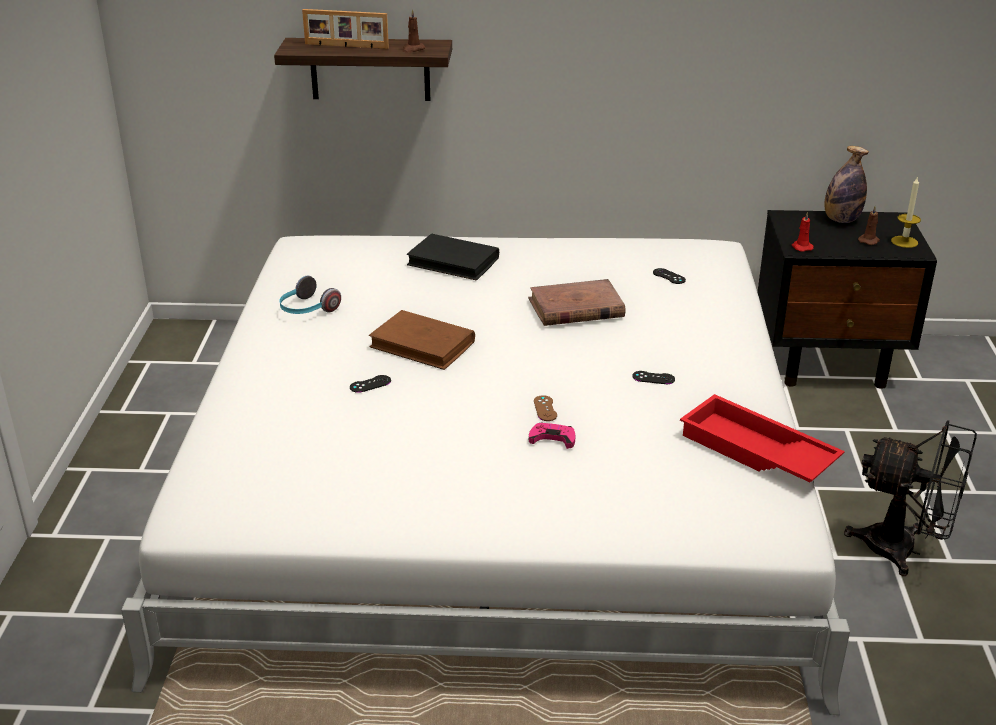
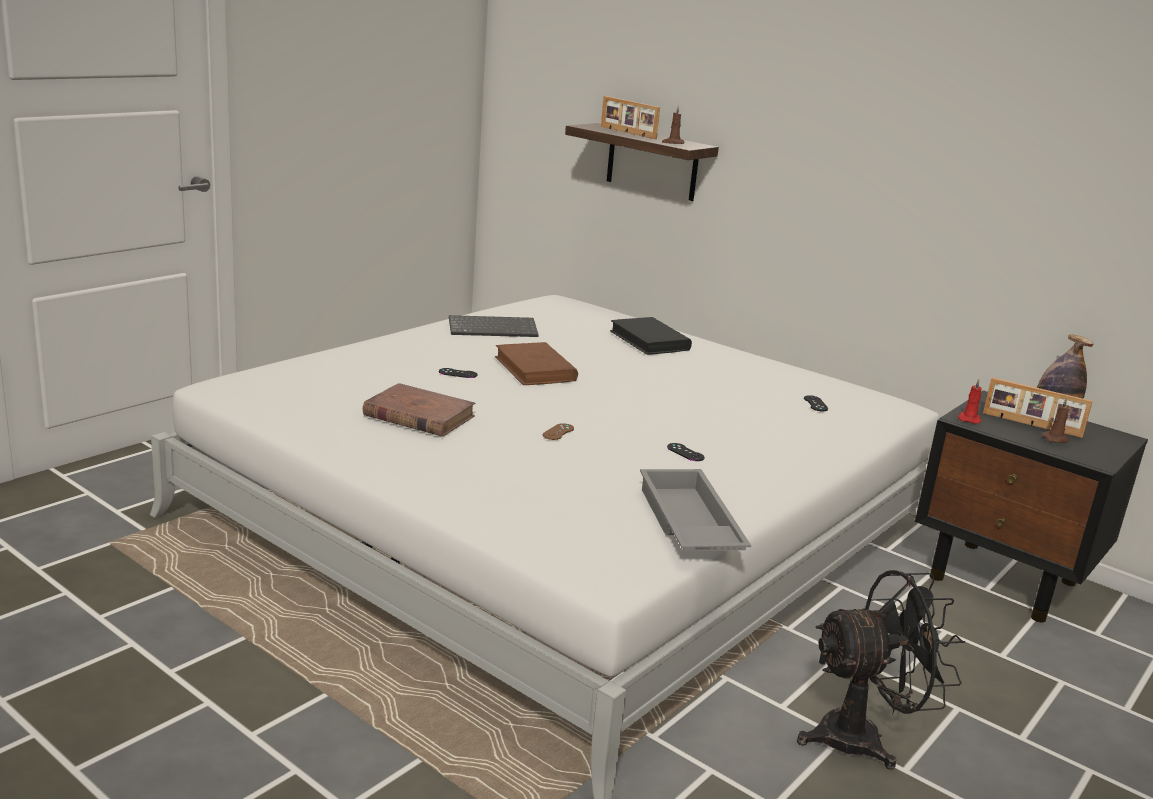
camera: 35 degrees right, 10 degrees down
(307, 310) = (494, 328): headphones -> keyboard
(552, 438) = (531, 448): pink game controller -> none
(575, 308) = (694, 392): brown book -> brown book (418, 416)
(755, 452) = (686, 524): red tray -> grey tray
(839, 233) = (1031, 425): none -> picture frame
(904, 242) = (1098, 452): candle -> none
(904, 550) = (864, 738): black fan -> black fan turned 75 degrees counterclockwise

